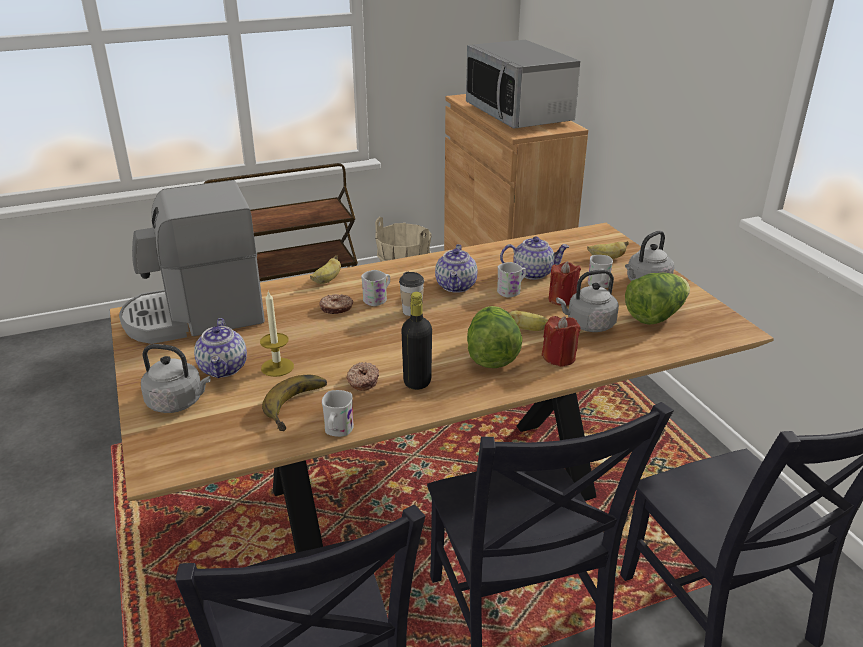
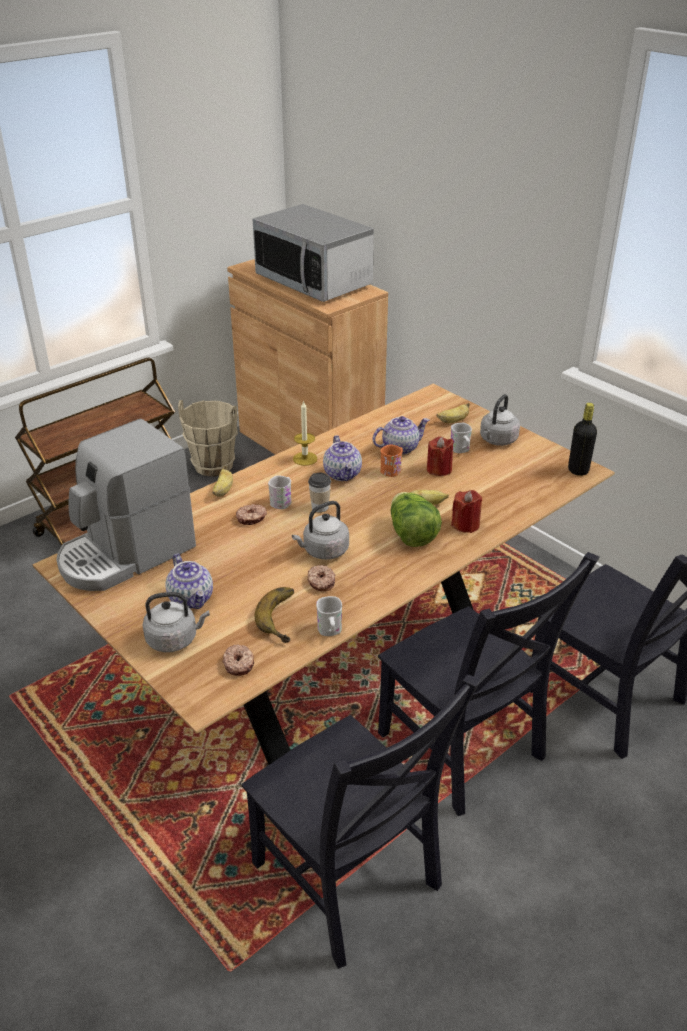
camera: 20 degrees left, 5 degrees up
(221, 441) = (239, 664): none -> donut
(277, 367) = (239, 586): candle -> candle (305, 458)
(417, 382) = (366, 572): black bottle -> black bottle (578, 470)
(512, 291) = (393, 469): white mug -> orange mug
(588, 325) = (472, 489): grey kettle -> grey kettle (323, 551)
(655, 316) = (519, 470): lettuce -> none

